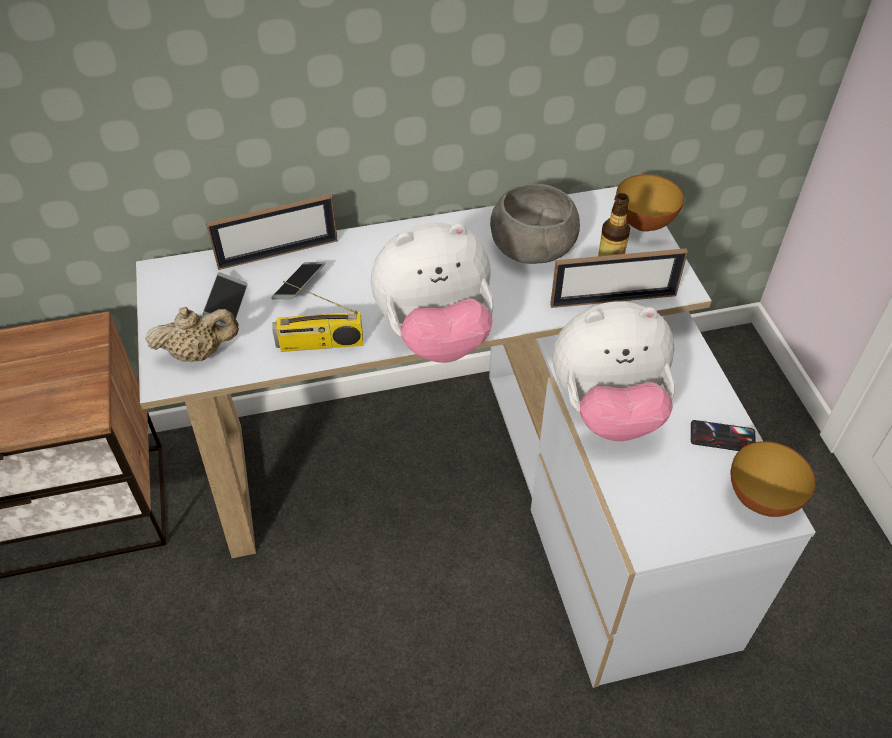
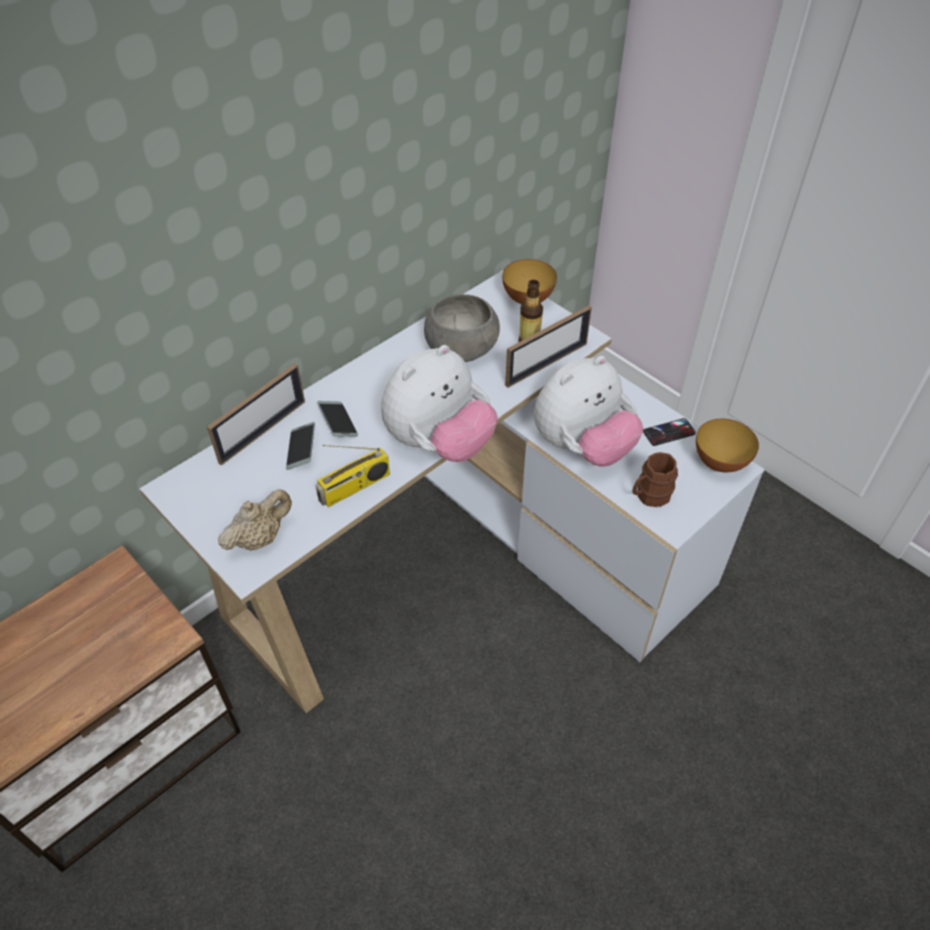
camera: 30 degrees left, 0 degrees up
(227, 303) = (251, 489): phone -> phone (338, 422)
(646, 497) = (649, 495): none -> brown mug

